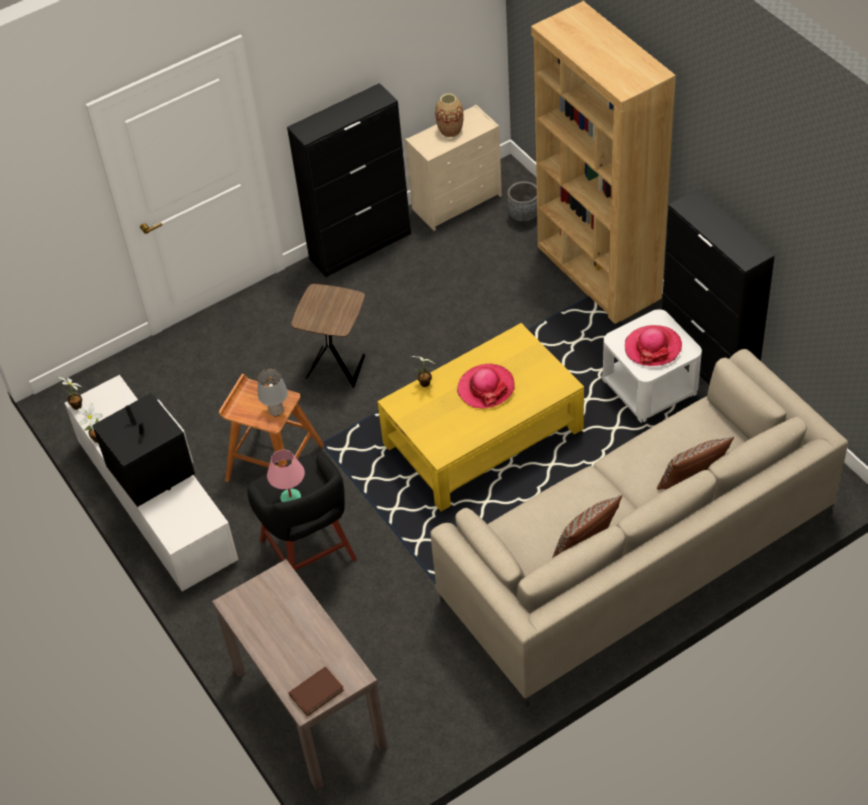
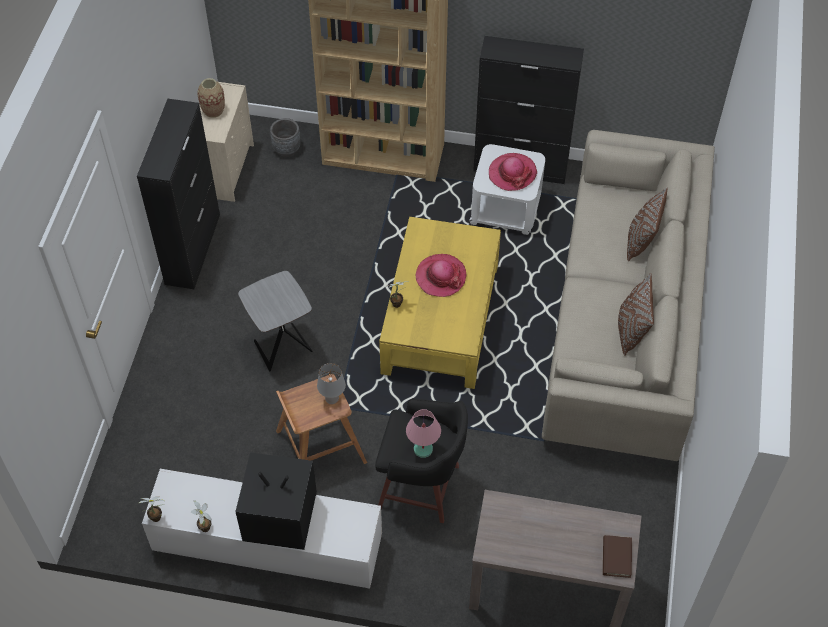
camera: 50 degrees left, 5 degrees up
(336, 365) = (281, 346): brown side table -> grey side table

